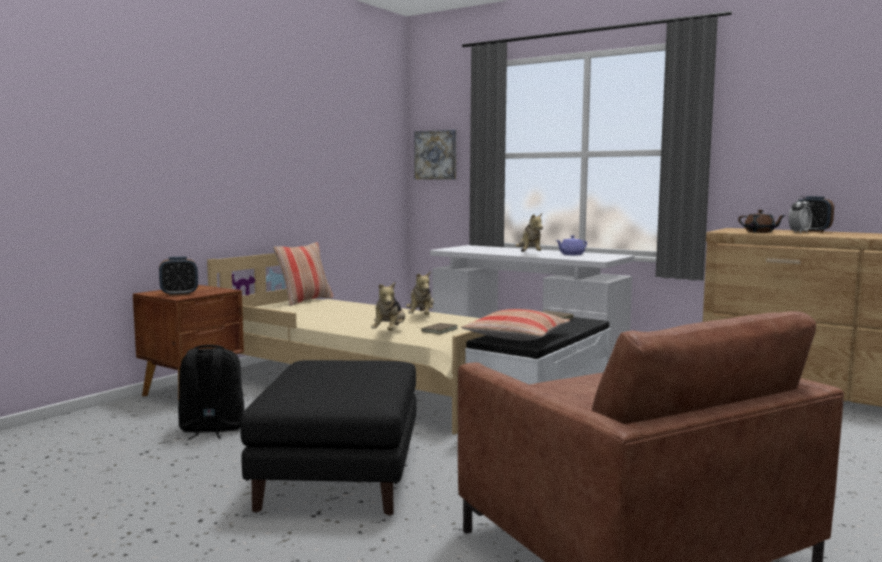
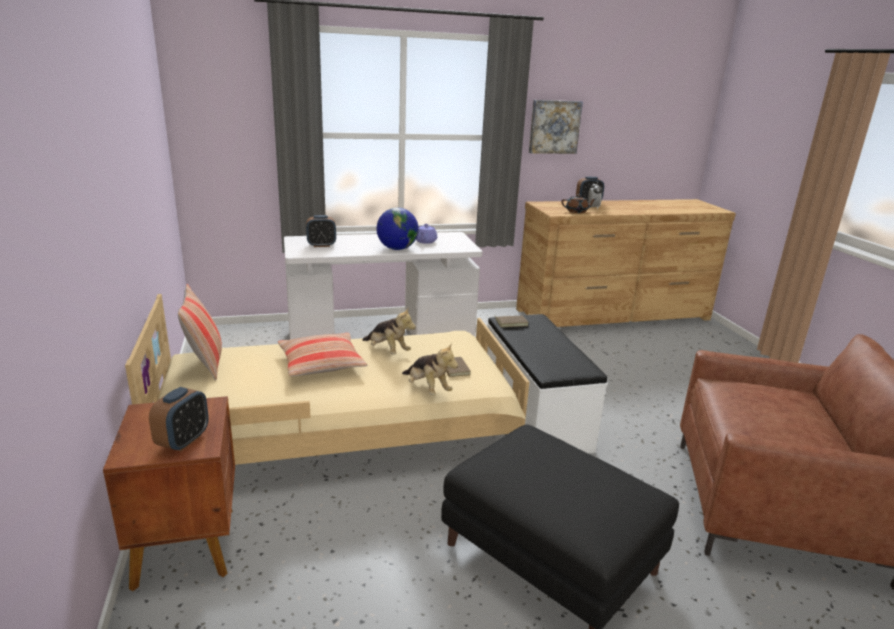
camera: 50 degrees left, 15 degrees up
(211, 429) = (339, 584): black backpack -> none
(436, 155) = (215, 131): picture -> picture (554, 127)
(477, 249) = (321, 245): none -> alarm clock
(516, 337) = (558, 363): pillow -> pillow (321, 363)
(529, 254) = (397, 249): plush toy -> globe

